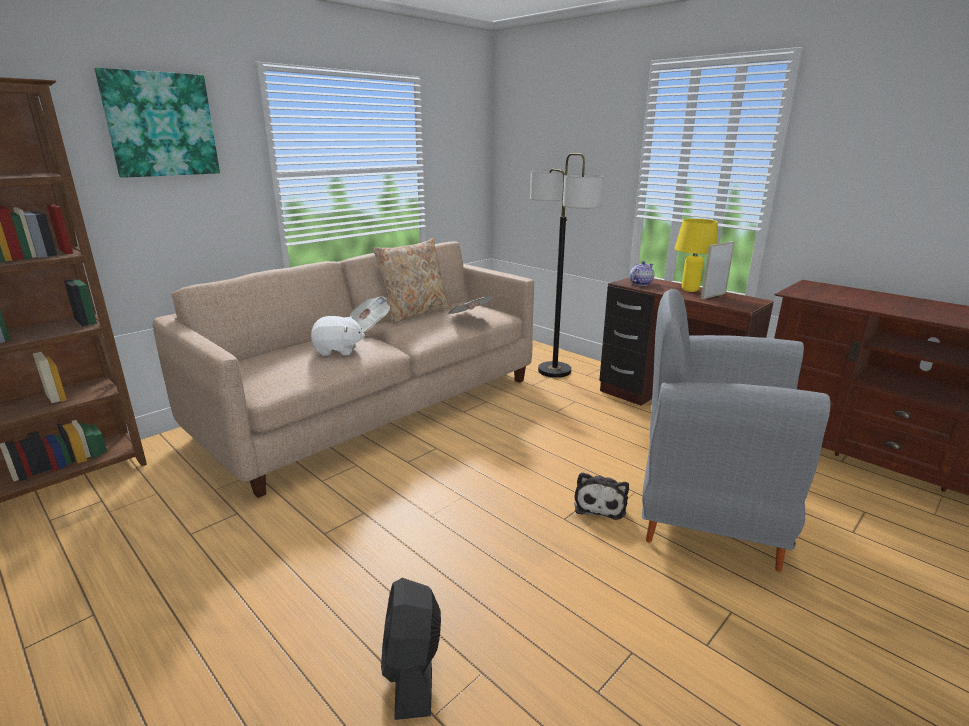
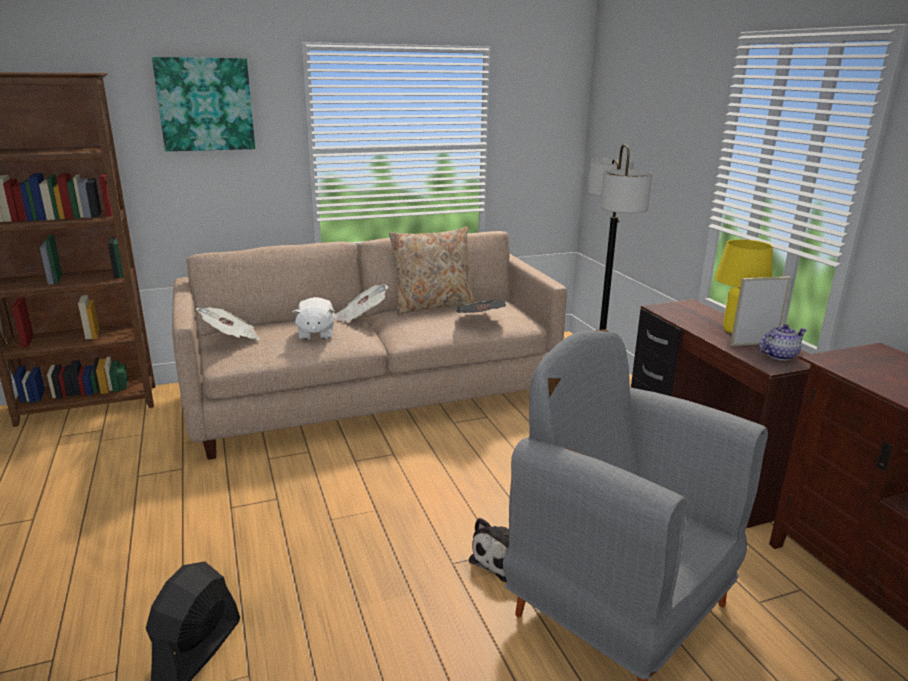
camera: 25 degrees right, 0 degrees up
(251, 368) = (231, 338): none -> newspaper
(338, 350) = (315, 334): white plush toy -> white plush toy turned 60 degrees clockwise
(640, 283) = (681, 312): teapot -> teapot (778, 355)

